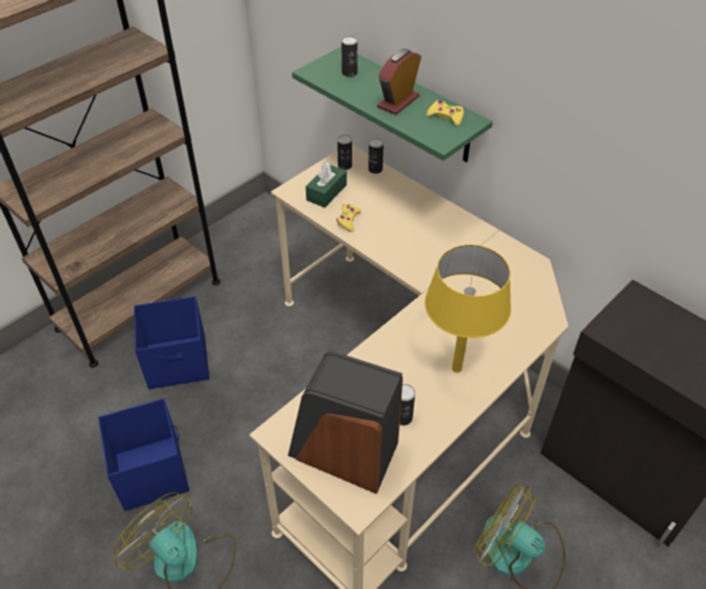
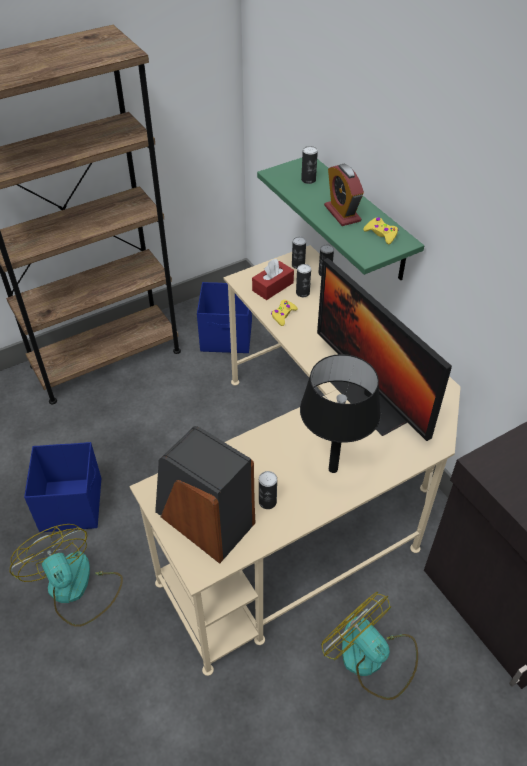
camera: 15 degrees right, 0 degrees up
(178, 363) = (123, 415): blue storage box -> blue storage box (227, 337)
(326, 192) = (273, 287): green tissue box -> red tissue box
(360, 193) = (302, 293): none -> can
(398, 102) = (342, 213): alarm clock -> alarm clock turned 75 degrees counterclockwise
(457, 368) = (333, 469): yellow table lamp -> black table lamp
(464, 285) = (368, 395): none -> monitor

